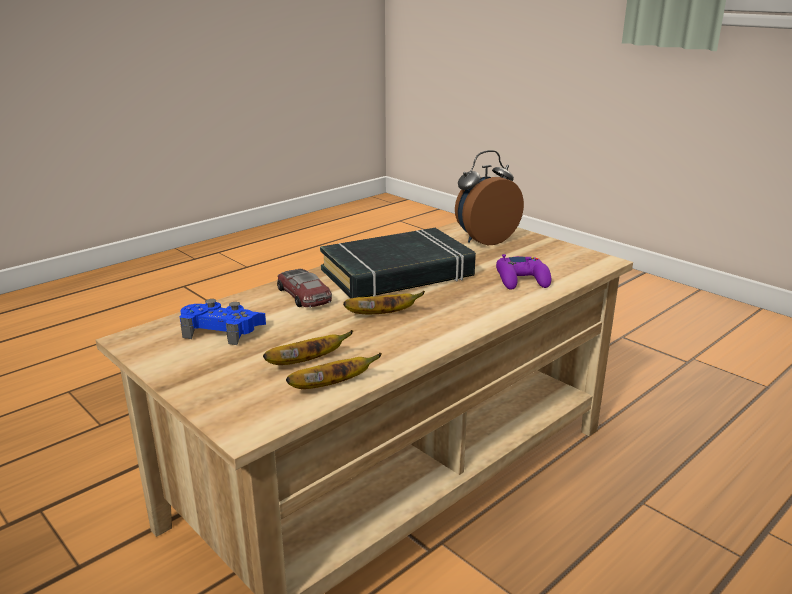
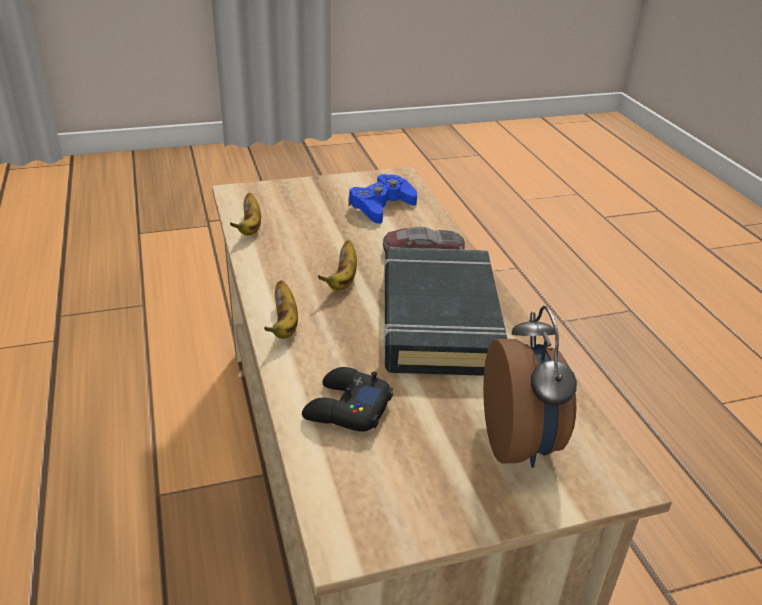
camera: 115 degrees right, 10 degrees up
(306, 362) = (294, 226): banana -> banana (284, 324)
(522, 279) = (346, 409): purple game controller -> black game controller

